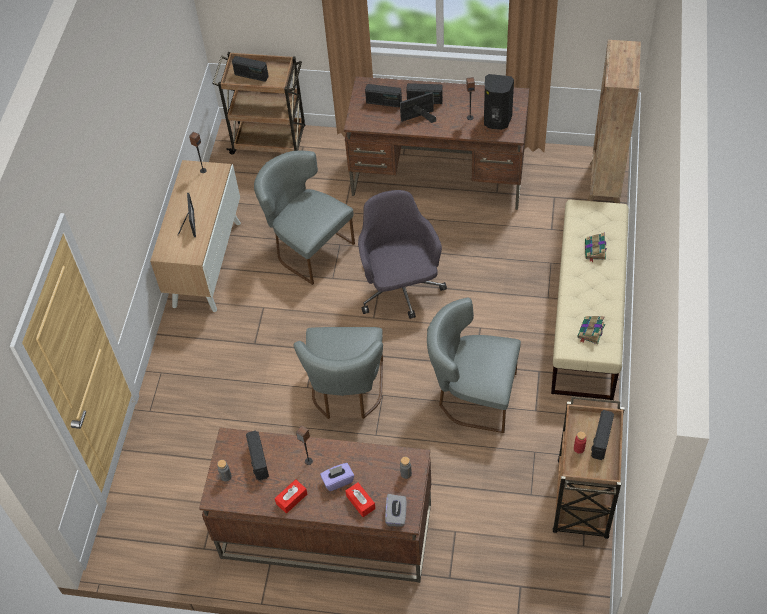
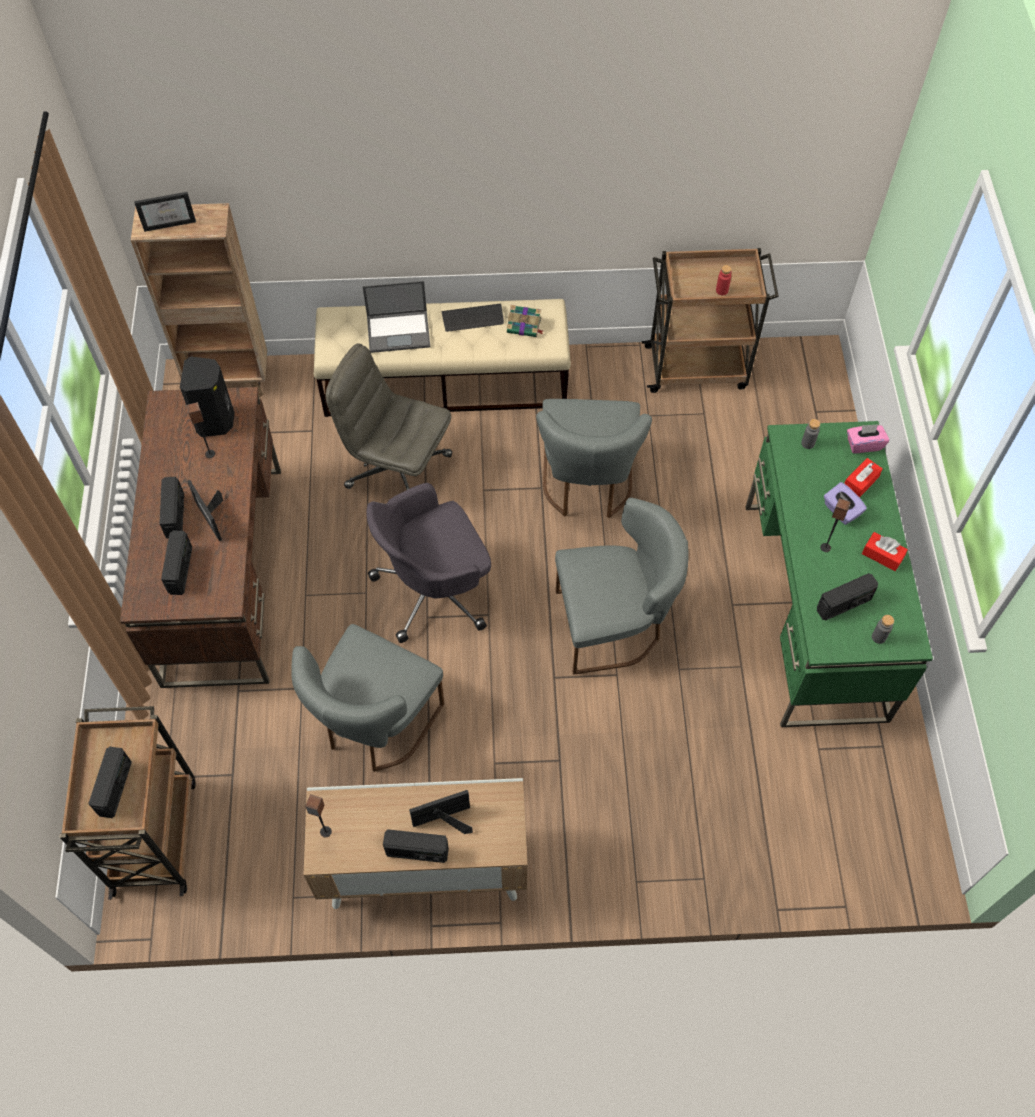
camera: 105 degrees left, 5 degrees up
(325, 531) = (814, 611): brown desk -> green desk
(396, 515) = (864, 444): grey tissue box -> pink tissue box
(507, 276) = (397, 470): none -> grey office chair
(595, 250) = (399, 331): book -> laptop
(601, 440) = (705, 273): radio -> radio (417, 852)
(602, 298) = (473, 318): none -> keyboard
(622, 58) = (170, 222): none -> picture frame

